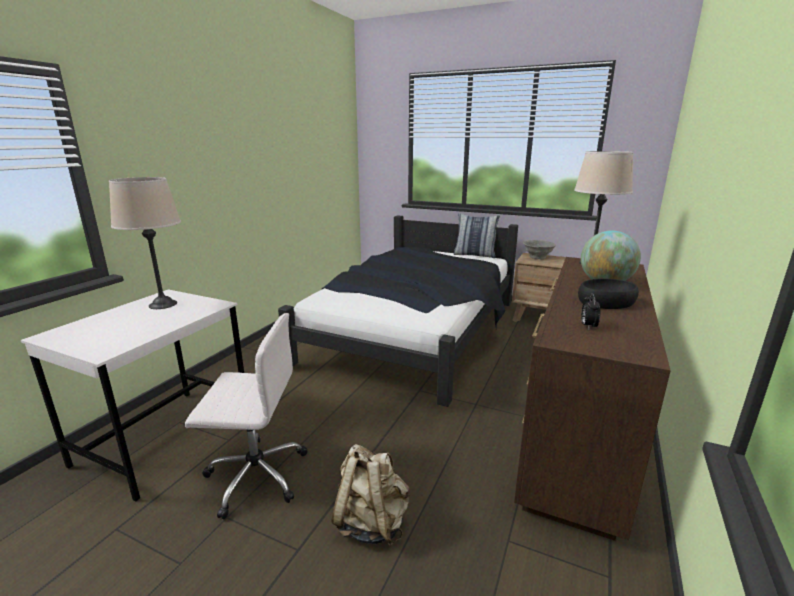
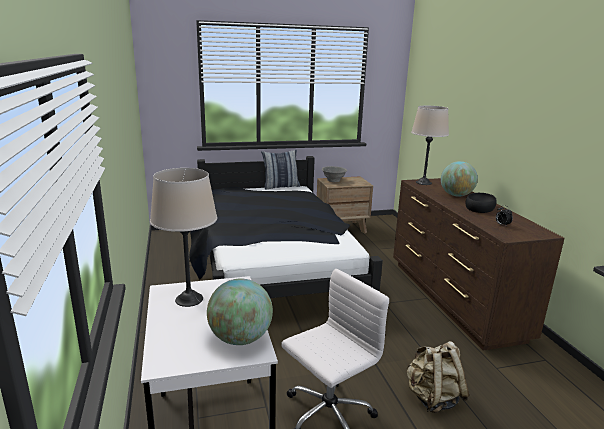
camera: 40 degrees left, 0 degrees up
(119, 340) = (240, 338): none -> globe

